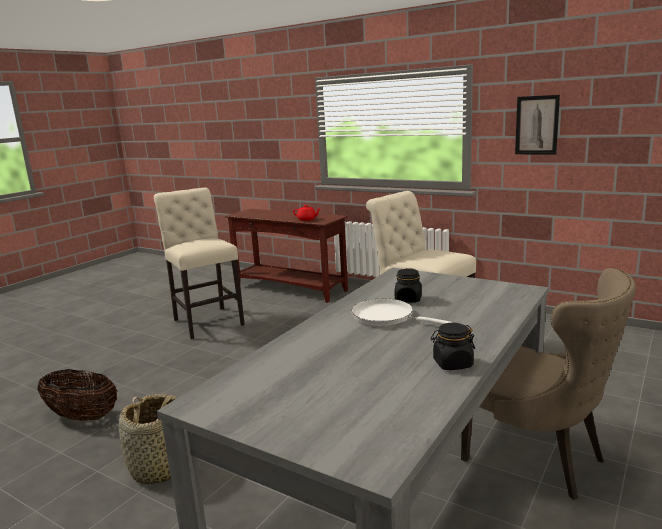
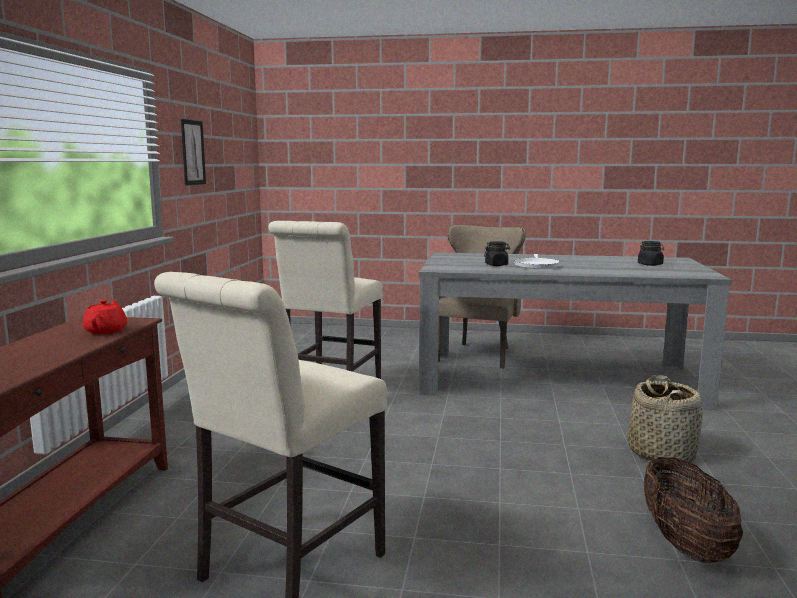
camera: 115 degrees left, 5 degrees down
(452, 364) = (578, 257): black jar -> black jar (650, 264)

